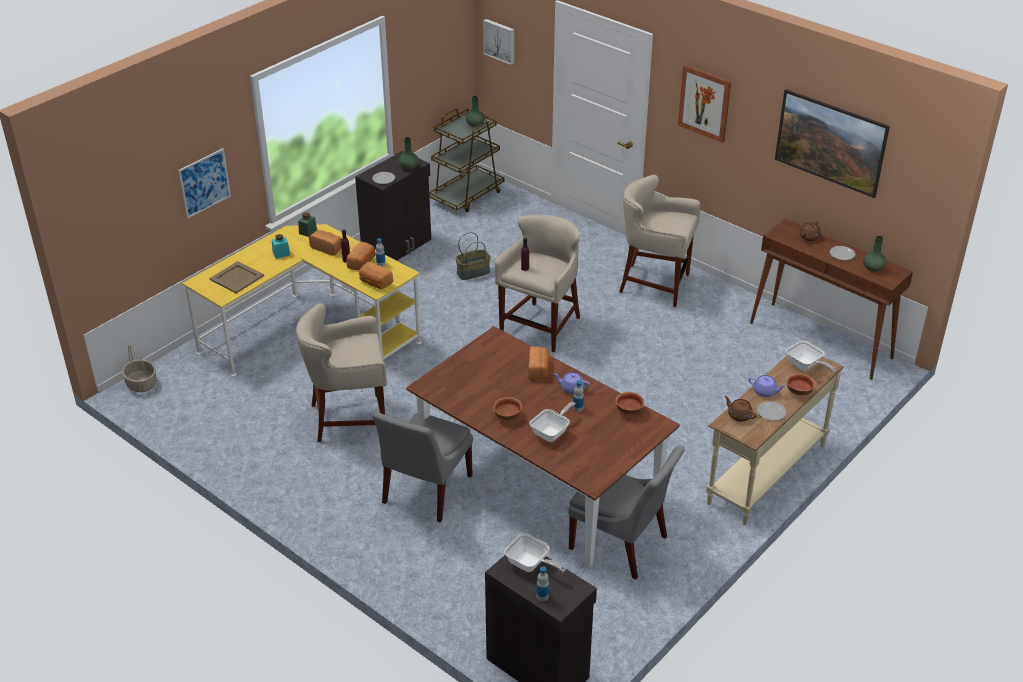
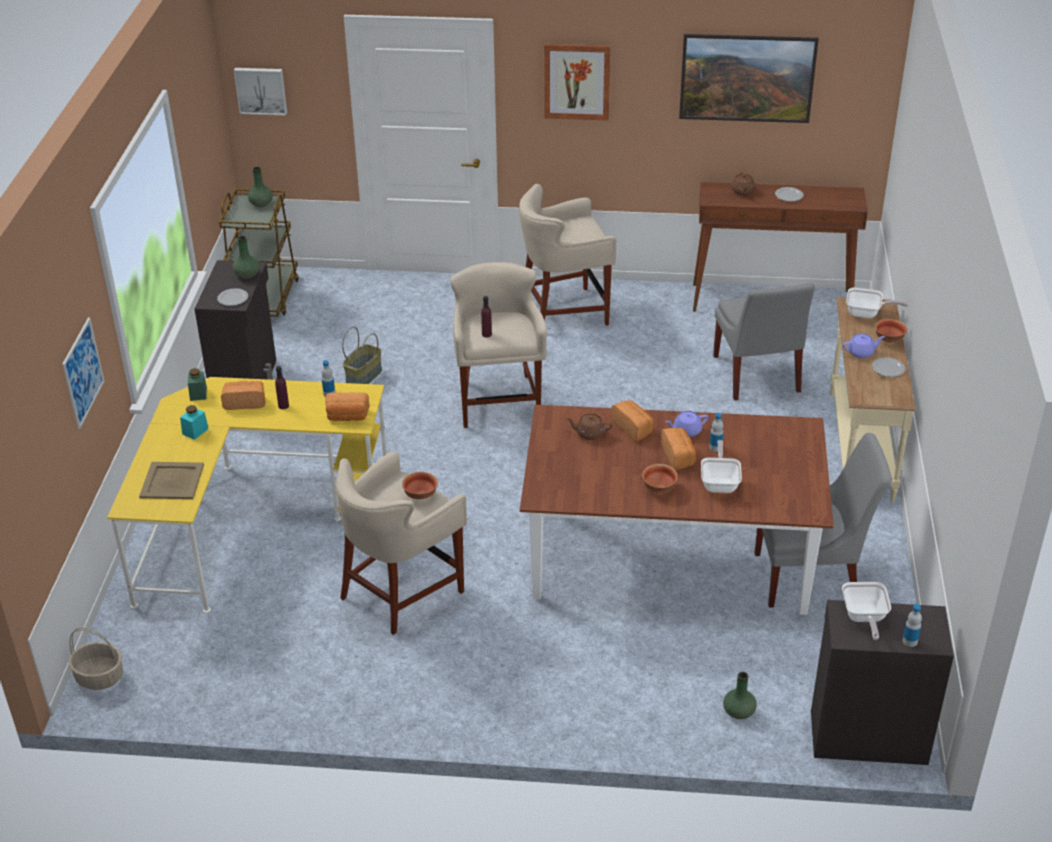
camera: 35 degrees left, 0 degrees up
(362, 263) = (306, 401): bread -> bread (678, 456)
(425, 491) = (568, 626): grey chair -> grey chair (756, 376)
(530, 565) = (864, 618): frying pan -> frying pan turned 90 degrees clockwise
(629, 411) = (764, 427): bowl -> bowl (420, 495)
(739, 415) = (865, 384): brown teapot -> brown teapot (589, 433)
(873, 268) = (829, 198): green vase -> green vase (739, 712)

